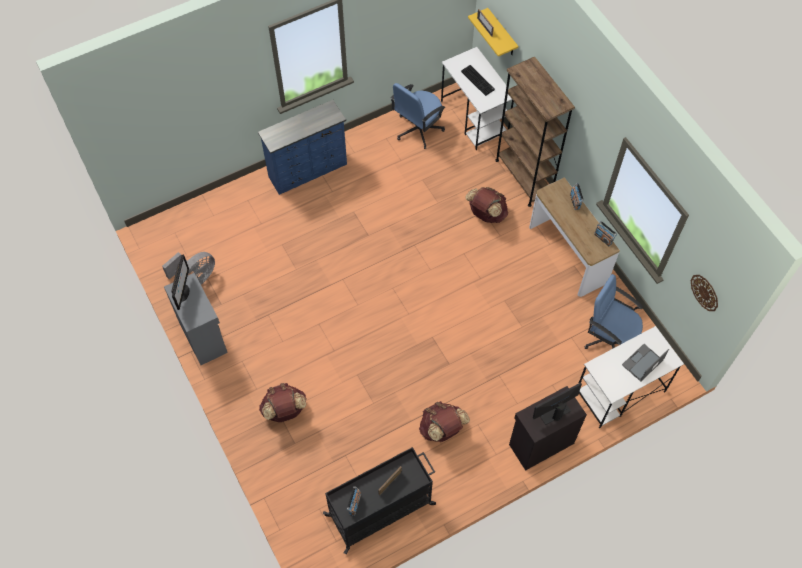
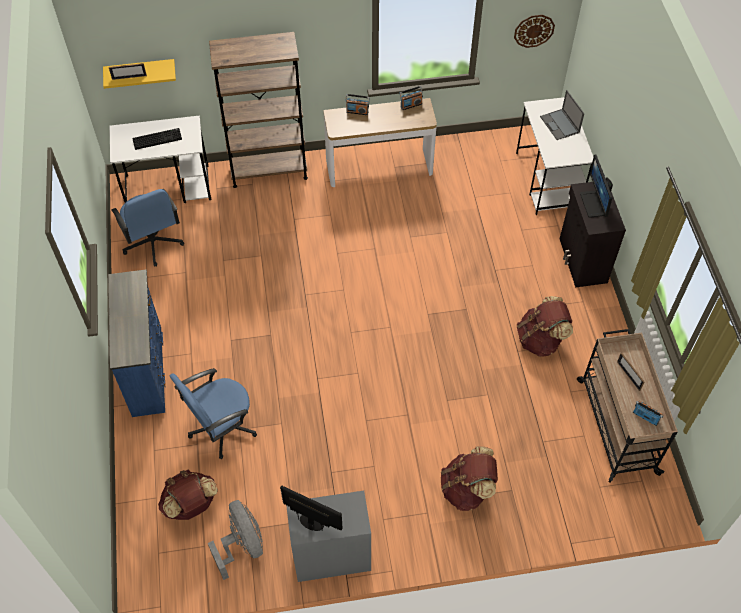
camera: 70 degrees left, 5 degrees down
(381, 509) = (616, 424): black cart -> beige cart
(486, 214) = (298, 218): brown backpack -> brown backpack (191, 505)
(609, 338) = (487, 168): blue office chair -> blue office chair (221, 427)

